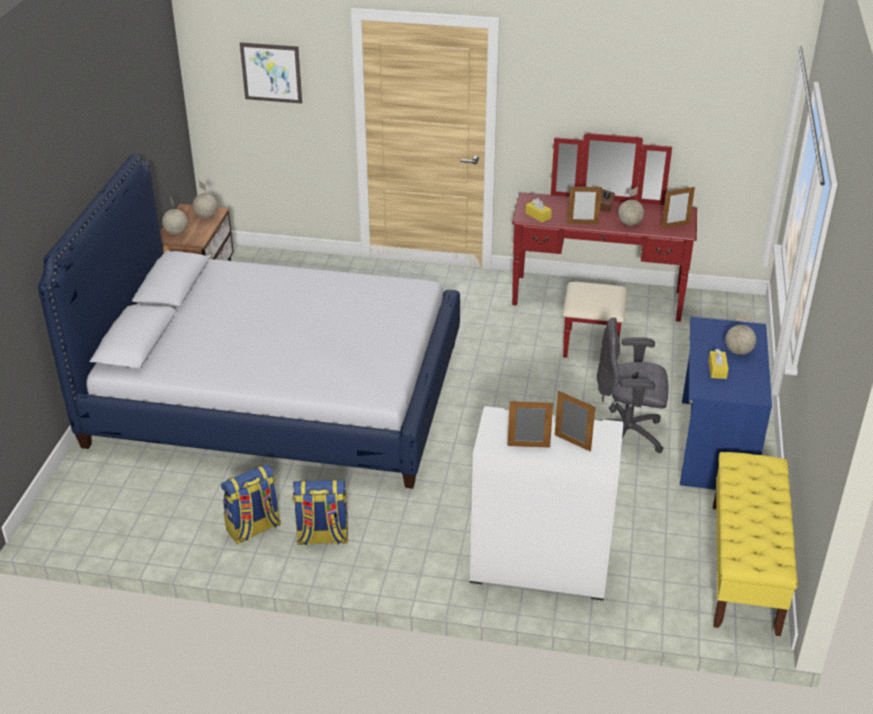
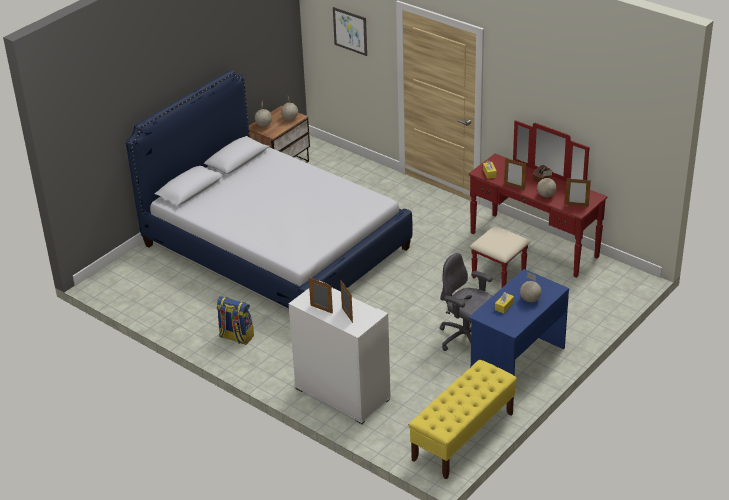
camera: 30 degrees right, 0 degrees up
(253, 529) = (203, 320): backpack -> none

